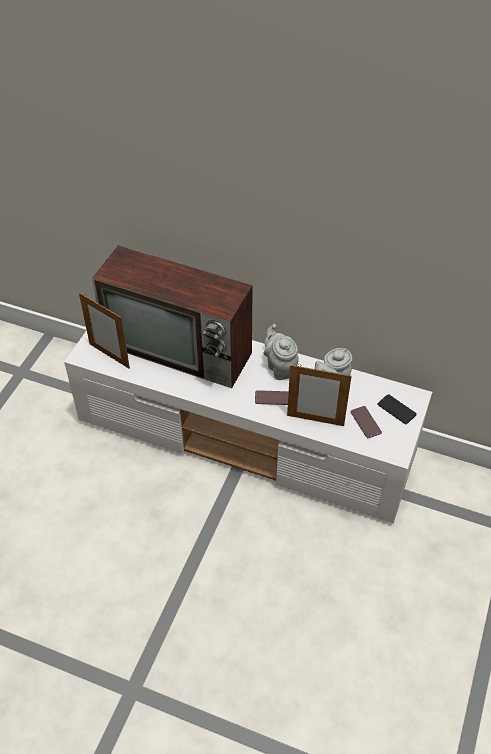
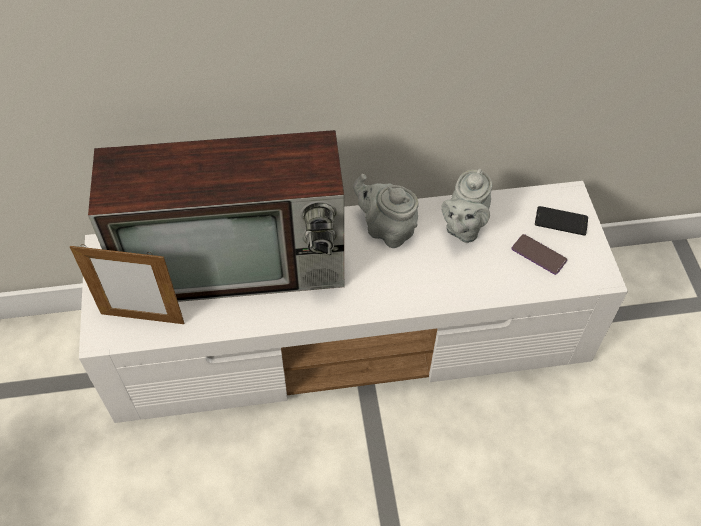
camera: 30 degrees left, 5 degrees up
(273, 398) = (406, 275): phone -> none
(315, 420) = (478, 280): picture frame -> none

